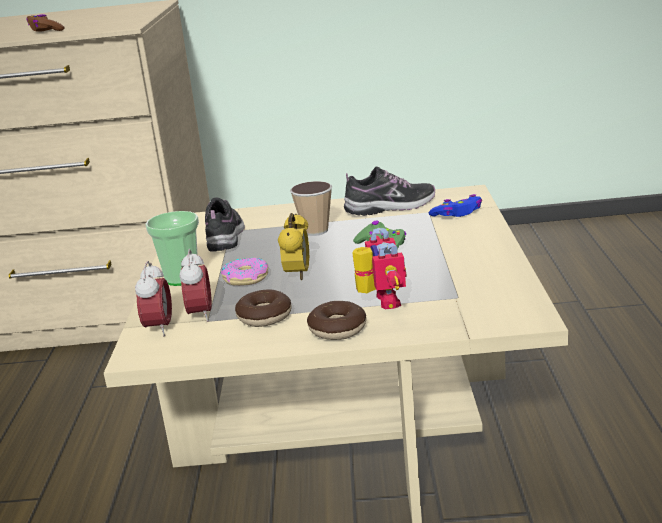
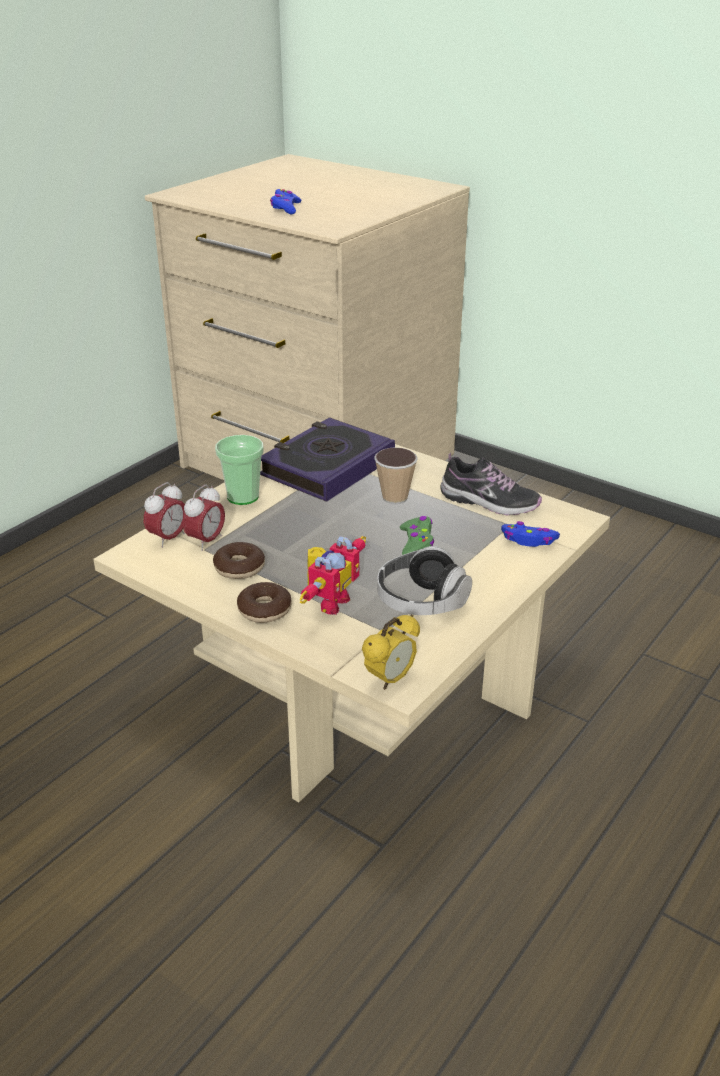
camera: 35 degrees right, 10 degrees up
(45, 30) = (285, 208): brown game controller -> blue game controller
(225, 236) = (327, 467): shoe -> book
(246, 278) = (280, 521): donut -> none
(298, 275) = (316, 539): alarm clock -> alarm clock (390, 679)
(450, 271) = (421, 601): none -> headphones

